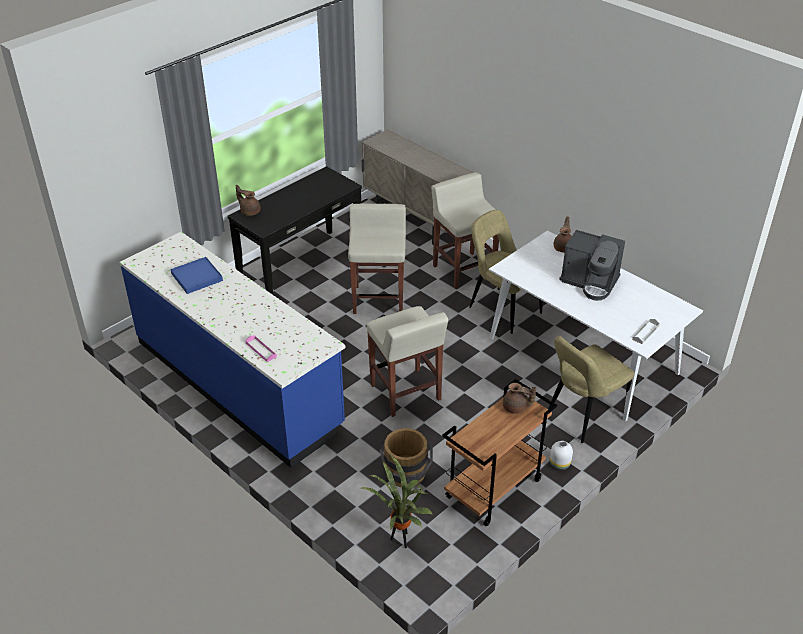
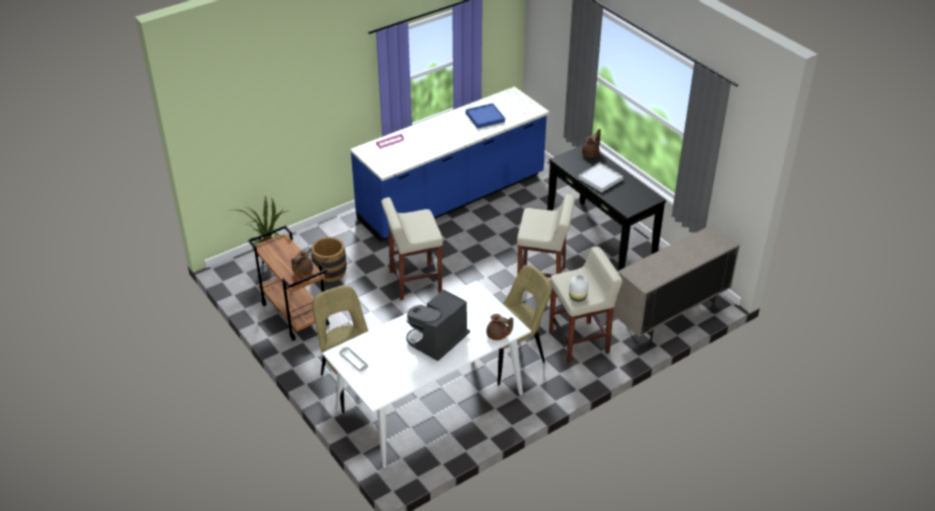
camera: 100 degrees right, 0 degrees up
(297, 203) = (600, 179): none -> white tray
(559, 464) = (304, 356): white vase -> white vase (577, 296)

